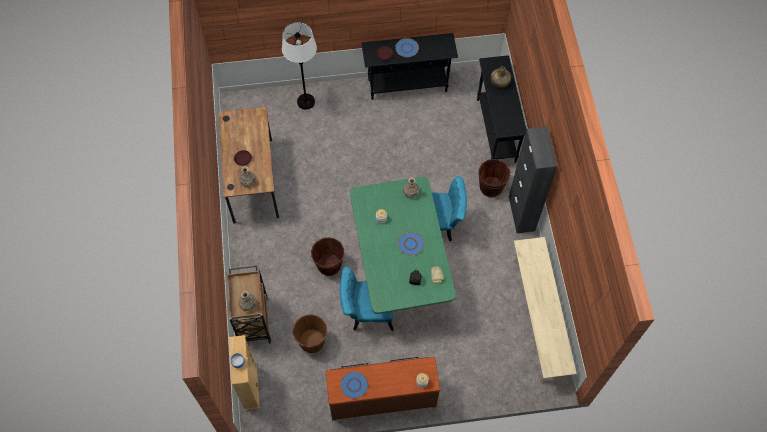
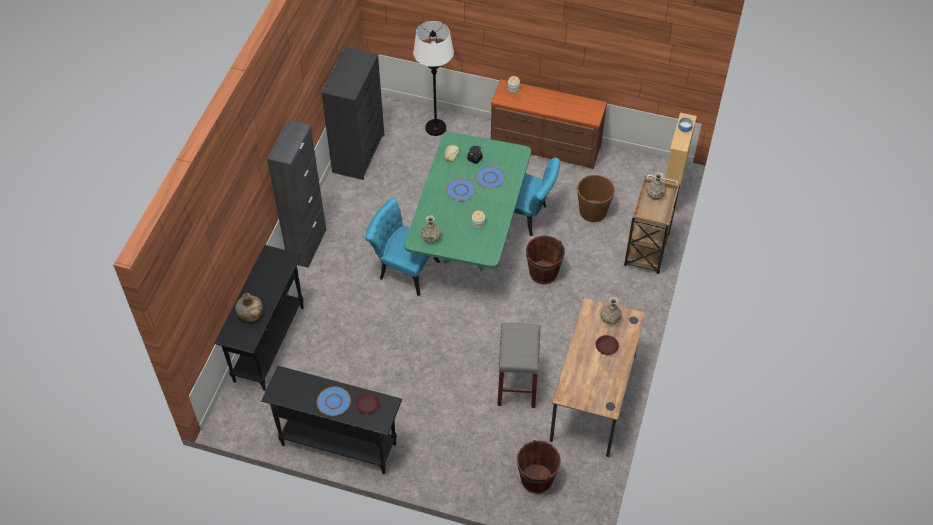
camera: 155 degrees left, 10 degrees down
(305, 101) = (483, 476): white floor lamp -> white floor lamp (435, 128)
(310, 168) = (517, 384): none -> grey stool
(354, 385) = (577, 106): blue plate -> blue plate (490, 177)
(491, 187) = (320, 284): brown bucket -> brown bucket (536, 479)
(538, 318) = (359, 153): beige bench -> black dresser

